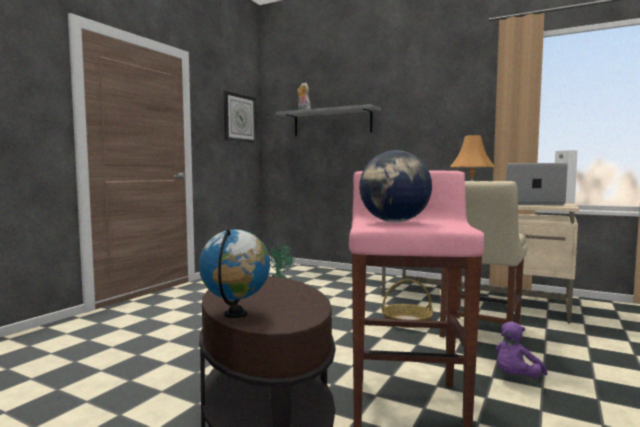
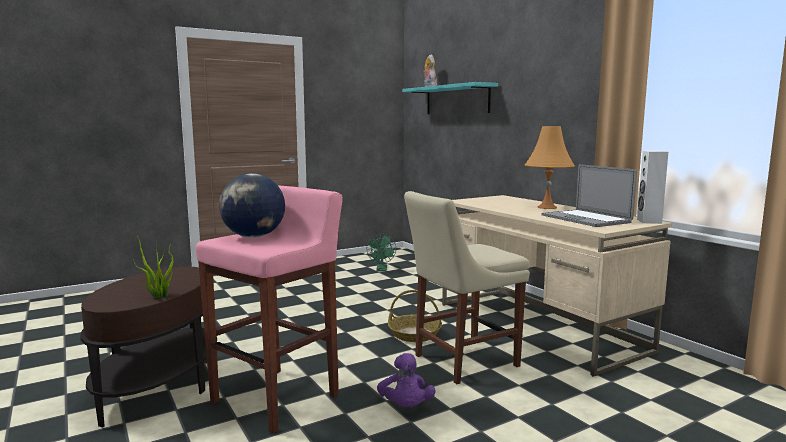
camera: 30 degrees right, 5 degrees up
(236, 314) = (104, 294): globe -> none
(239, 118) = (370, 96): wall clock -> none
(310, 305) = (158, 296): none -> potted plant
(332, 122) = (457, 100): grey shelf -> turquoise shelf
(516, 377) = (405, 407): purple plush toy -> purple plush toy turned 90 degrees counterclockwise
(526, 203) = (585, 219): laptop -> laptop turned 150 degrees counterclockwise

